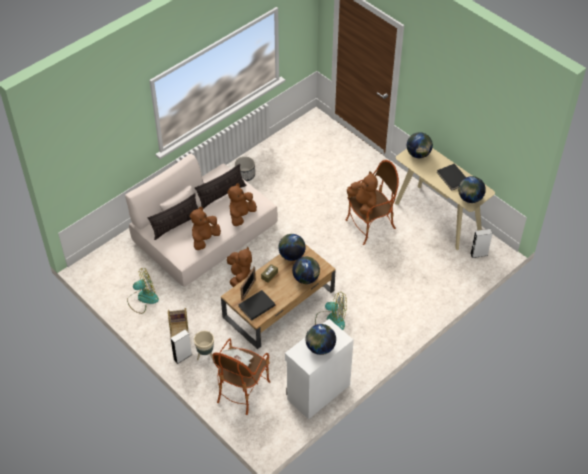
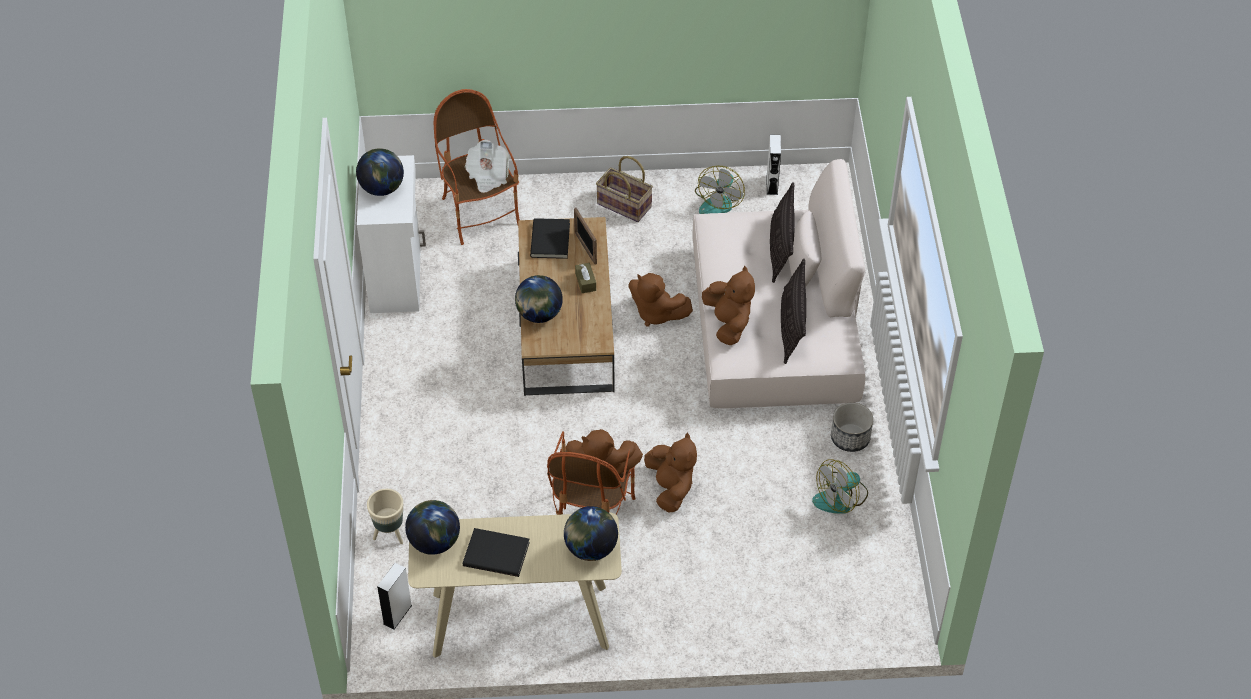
camera: 130 degrees right, 0 degrees up
(182, 357) = (586, 190): white speaker -> white speaker (772, 185)
(205, 239) = (723, 261): brown plush toy -> brown plush toy (671, 488)
(206, 356) = (564, 210): beige planter -> beige planter (390, 535)
(291, 255) = (594, 325): globe -> none
(331, 320) = (481, 359): fan -> fan (841, 498)

